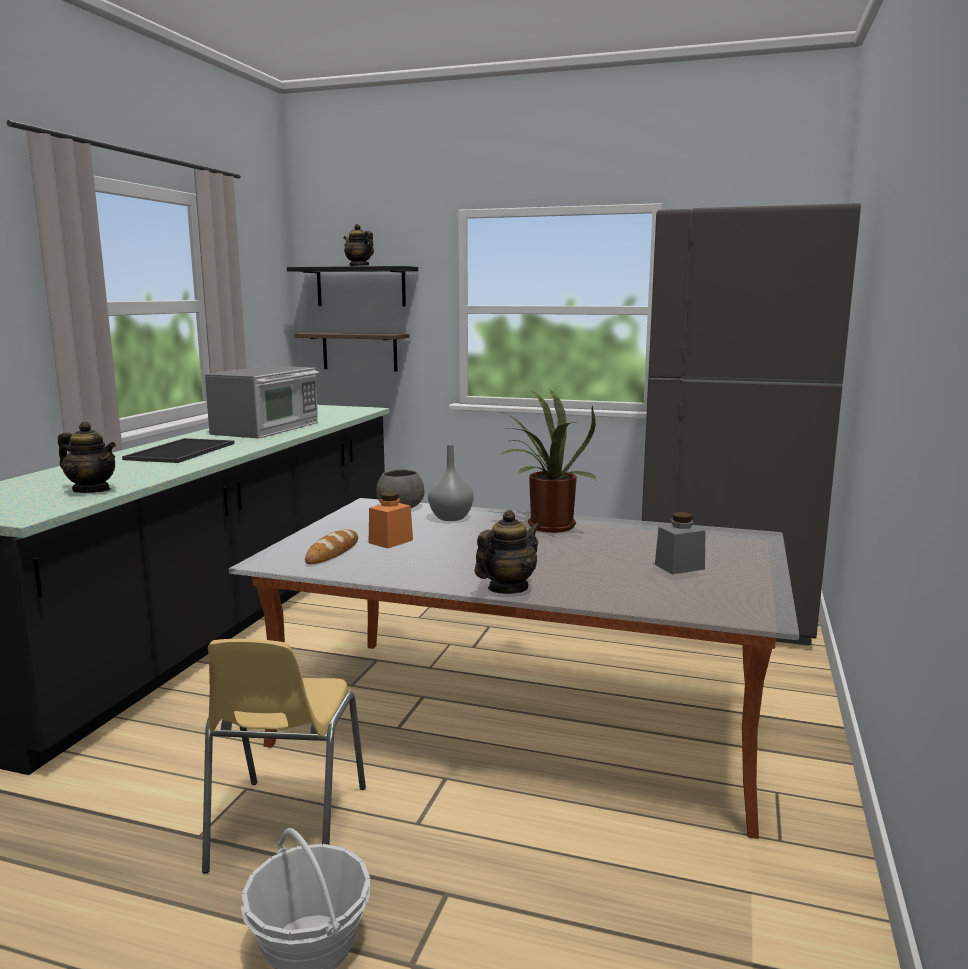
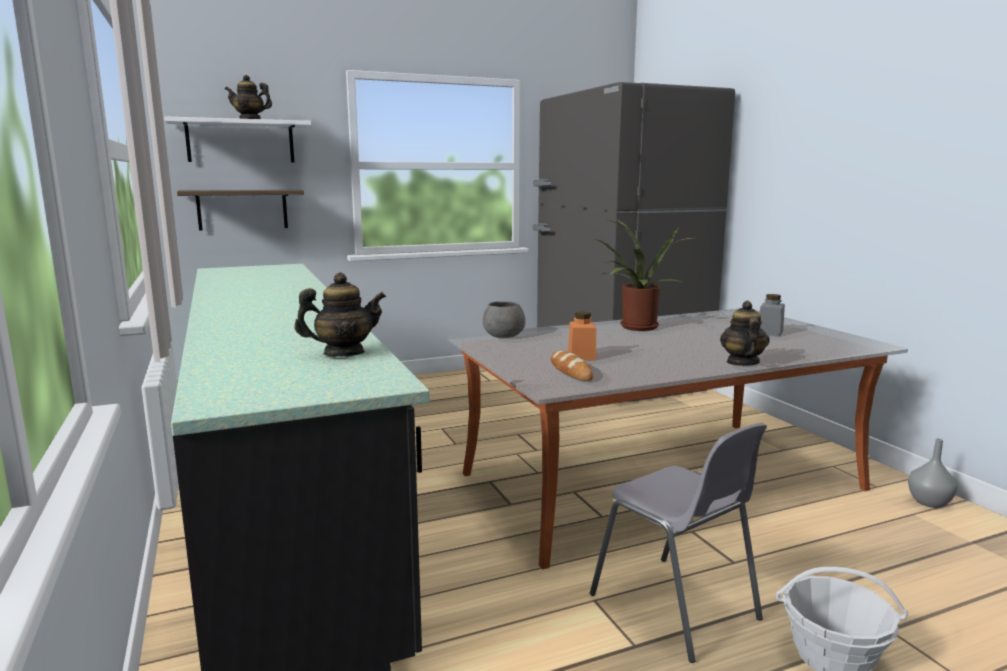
camera: 40 degrees left, 0 degrees up
(182, 451) = (271, 314): tray -> none
(268, 428) = (265, 288): microwave -> none
(286, 828) = (675, 607): yellow chair -> grey chair
(361, 287) = (240, 141): black shelf -> white shelf
(451, 518) = (563, 334): grey vase -> grey vase (929, 502)

